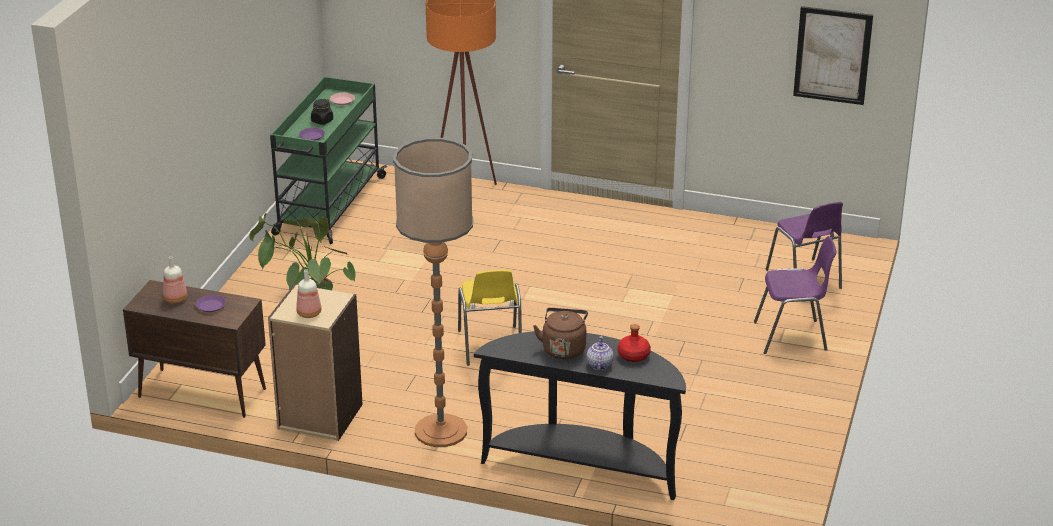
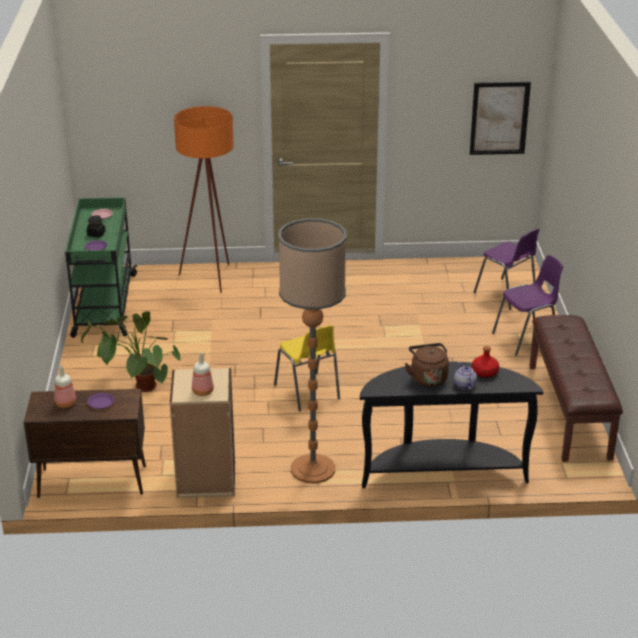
camera: 20 degrees left, 0 degrees up
(783, 431) = (570, 411): none -> brown bench

